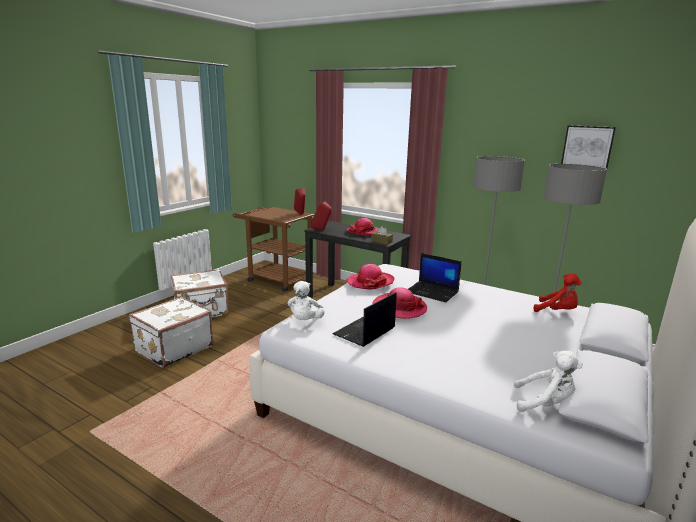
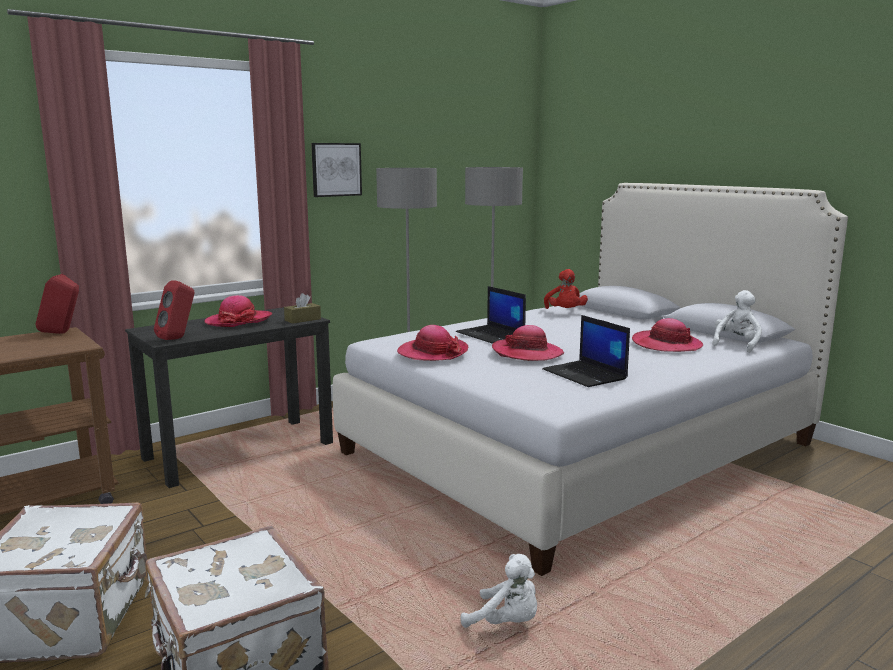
camera: 70 degrees left, 5 degrees down
(305, 321) = (539, 396): white plush toy -> white plush toy (506, 623)
(432, 292) = (491, 335): laptop -> laptop turned 90 degrees clockwise
(493, 362) = (666, 345): none -> hat
(557, 311) = (565, 312): red plush toy -> red plush toy turned 120 degrees clockwise
(587, 147) = (450, 151): picture -> picture (336, 169)

